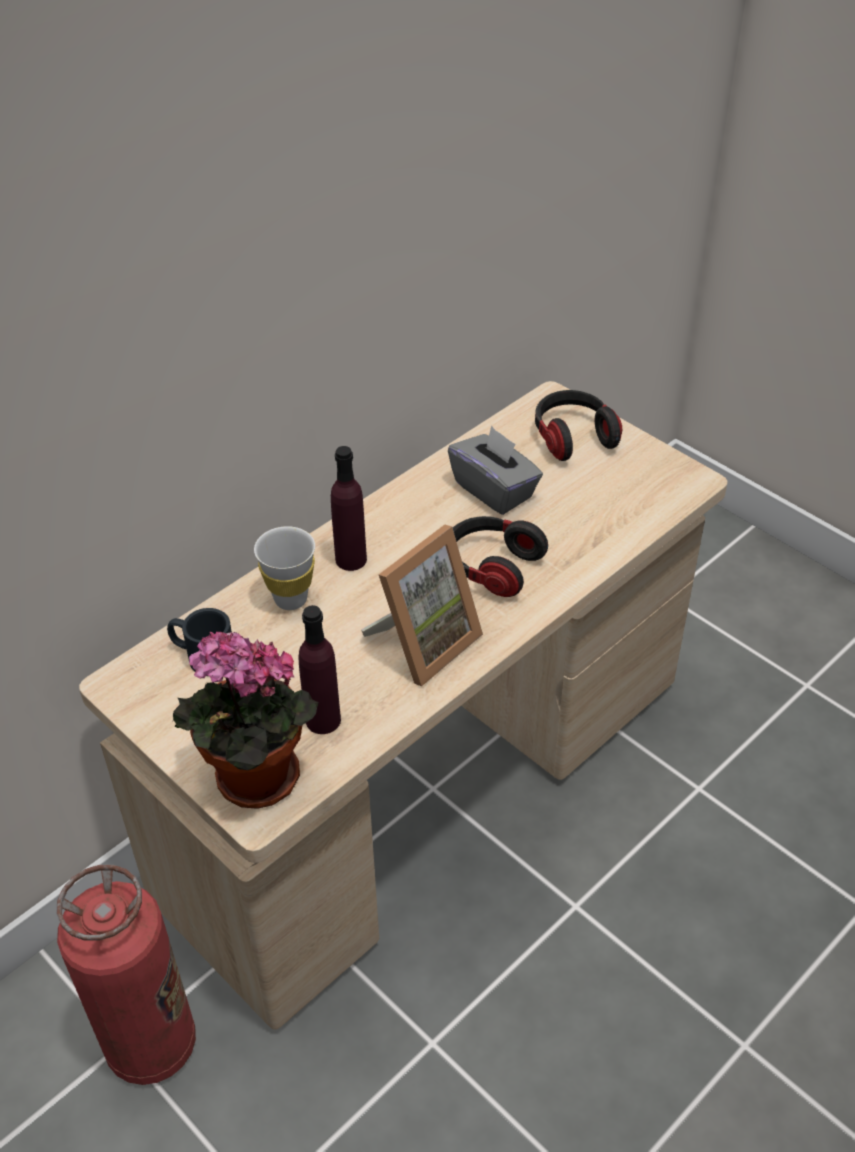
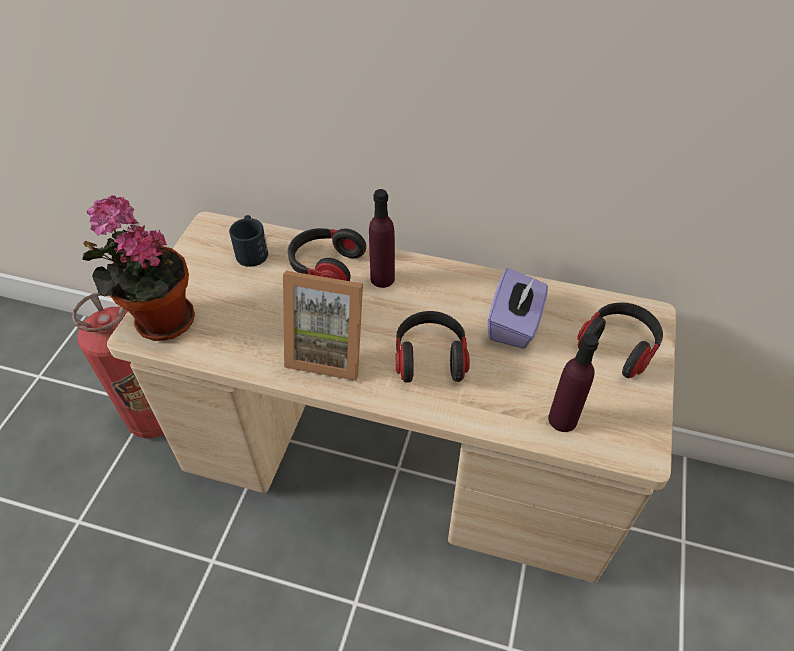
camera: 60 degrees right, 5 degrees up
(290, 599) = (325, 266): white cup -> headphones
(323, 720) = (228, 330): purple bottle -> purple bottle (562, 419)
(494, 490) = (514, 324): grey tissue box -> purple tissue box

